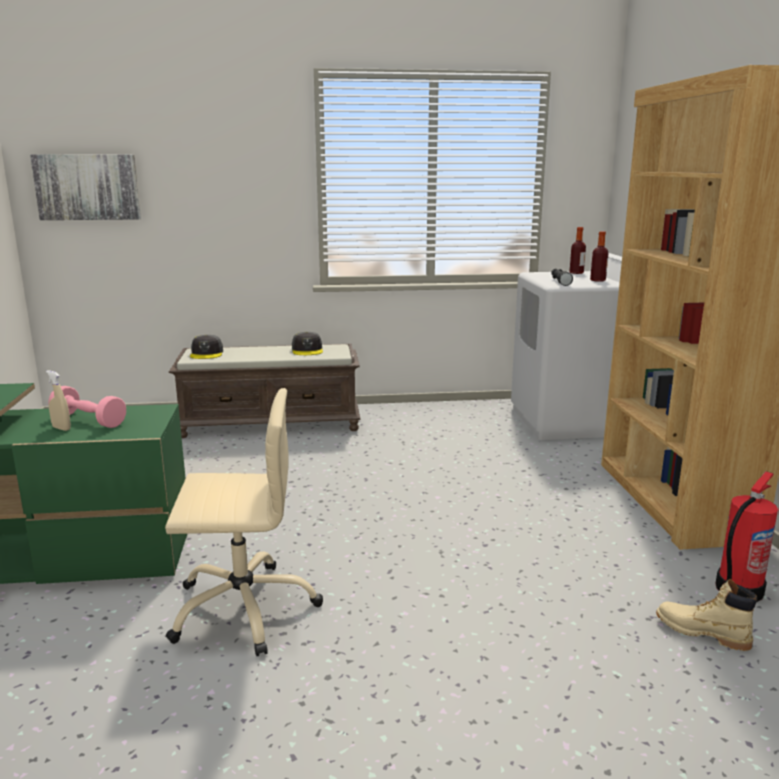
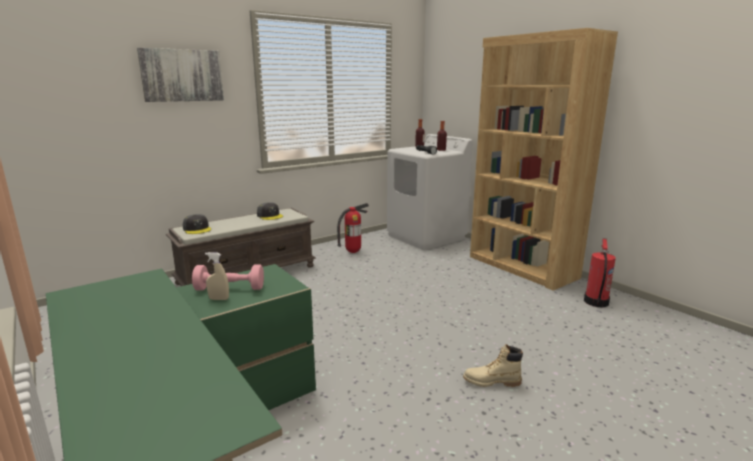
camera: 30 degrees left, 0 degrees up
(87, 187) = (65, 100): picture -> picture (182, 75)
(244, 608) = (386, 393): beige office chair -> none
(432, 422) = (353, 252): none -> fire extinguisher
(702, 632) = (607, 326): beige boot -> beige boot (491, 381)

